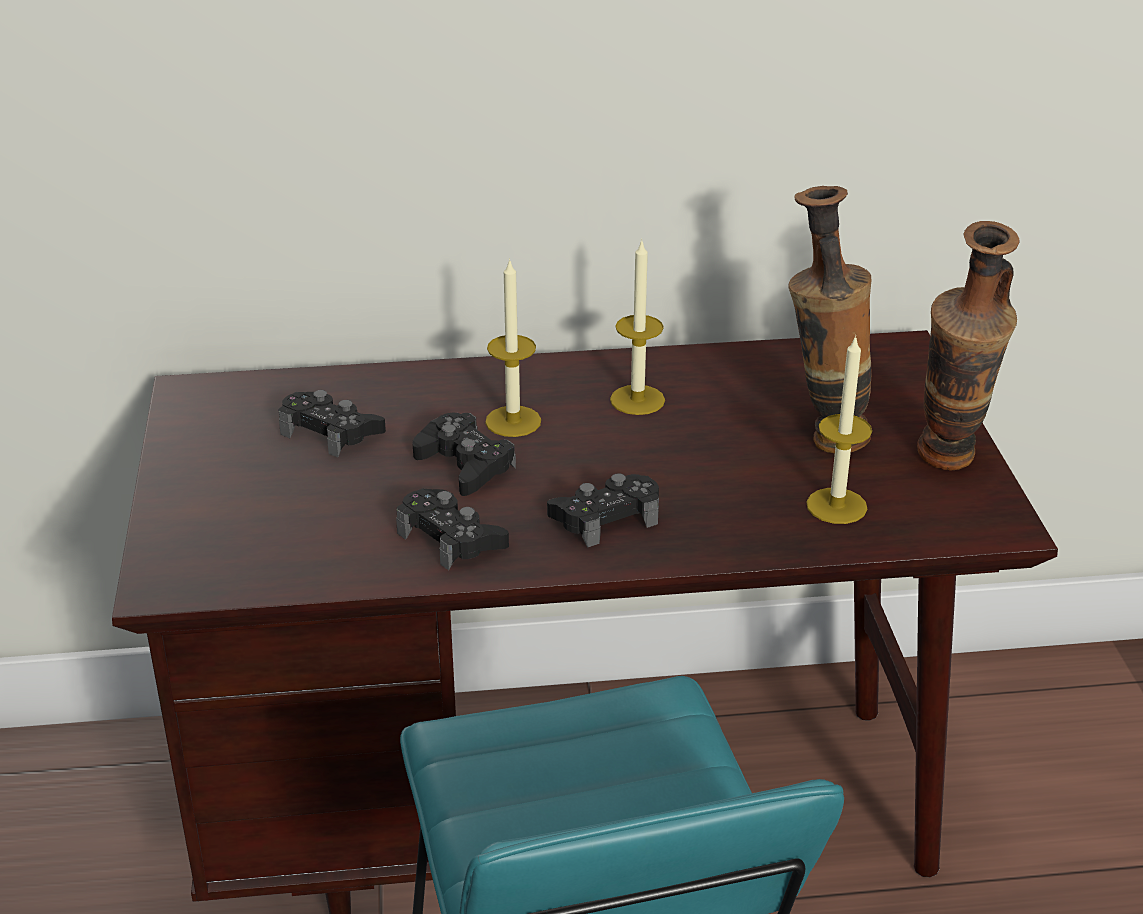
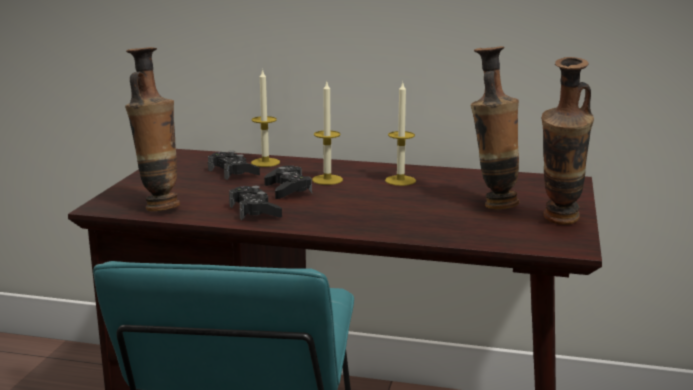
camera: 20 degrees right, 15 degrees down
(268, 560) = (159, 206): none -> vase
(605, 518) = (342, 215): black game controller -> none
(836, 506) = (477, 228): candle -> candle (265, 162)

